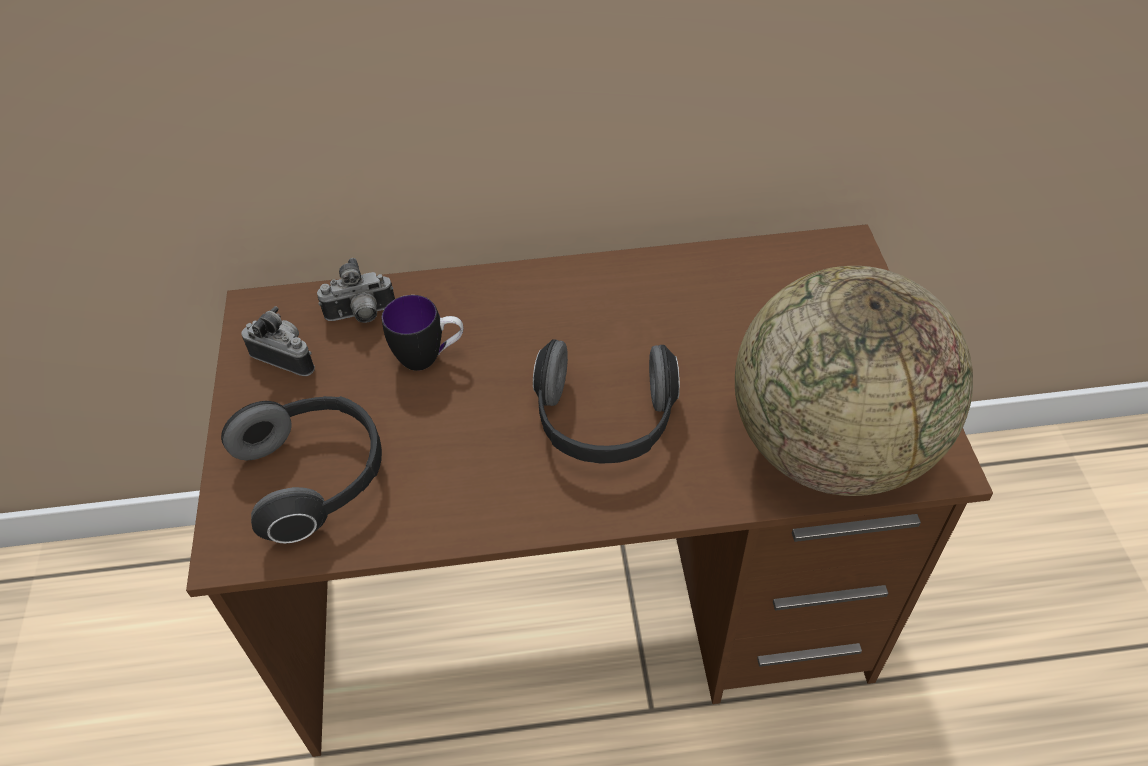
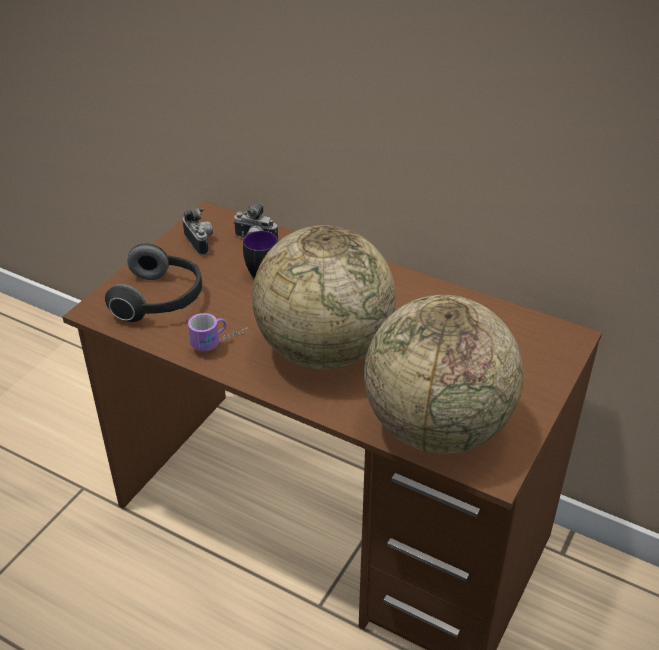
camera: 35 degrees right, 10 degrees down
(464, 491) = (221, 343): none -> mug
(604, 423) = (323, 350): headphones -> globe

